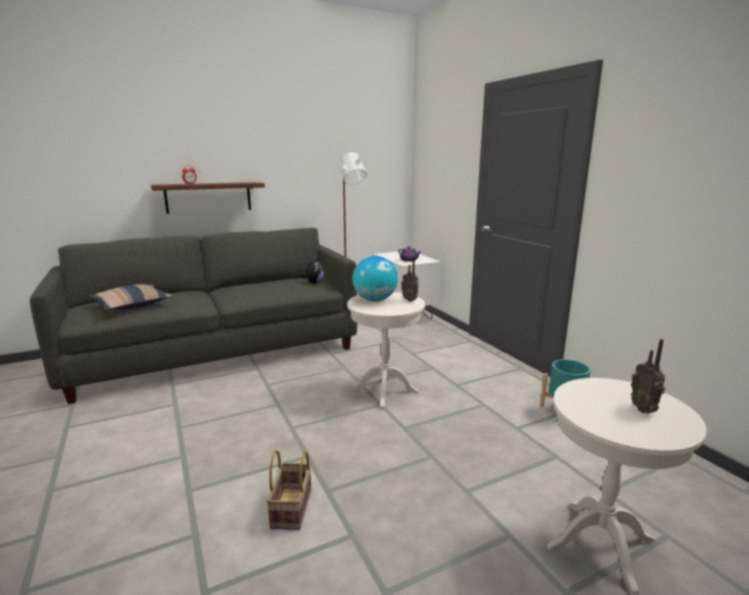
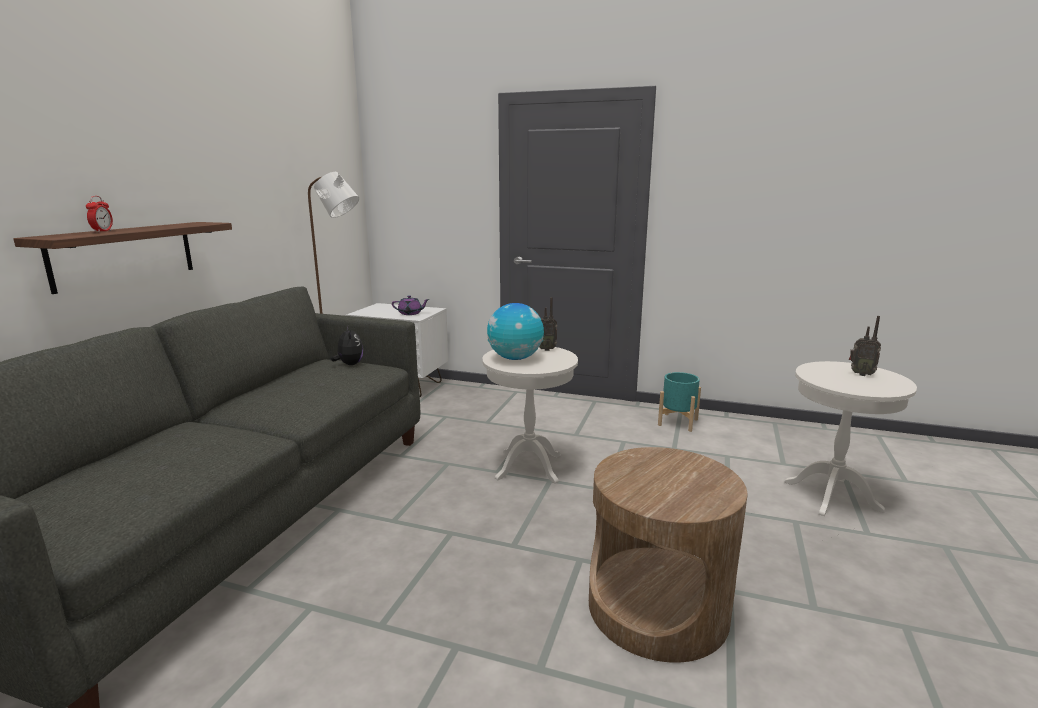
camera: 45 degrees left, 0 degrees up
(132, 305) = (132, 477): pillow -> none
(292, 509) = (658, 607): basket -> brown side table

